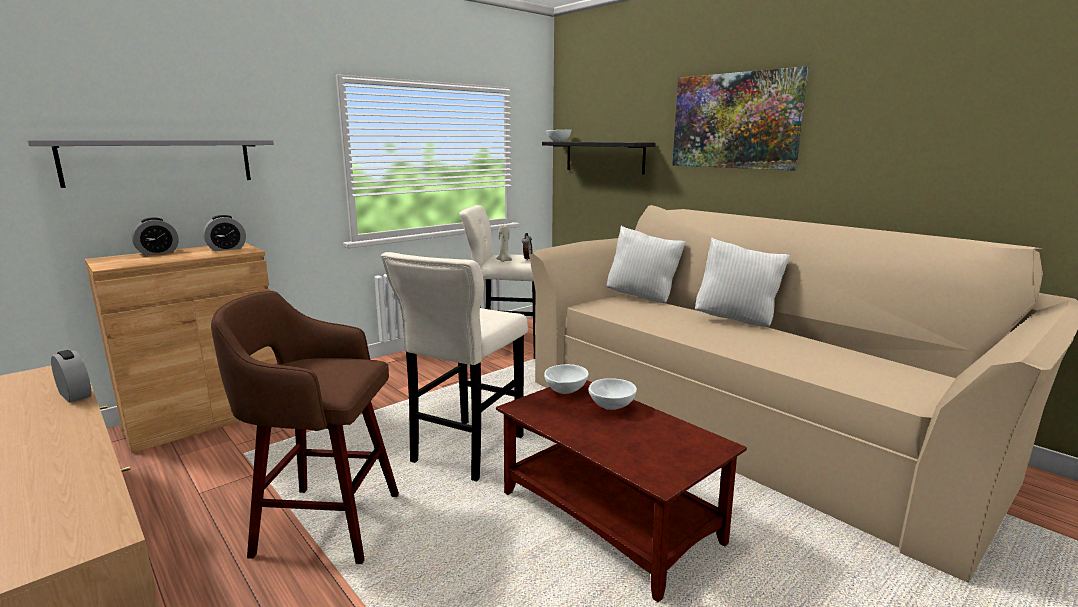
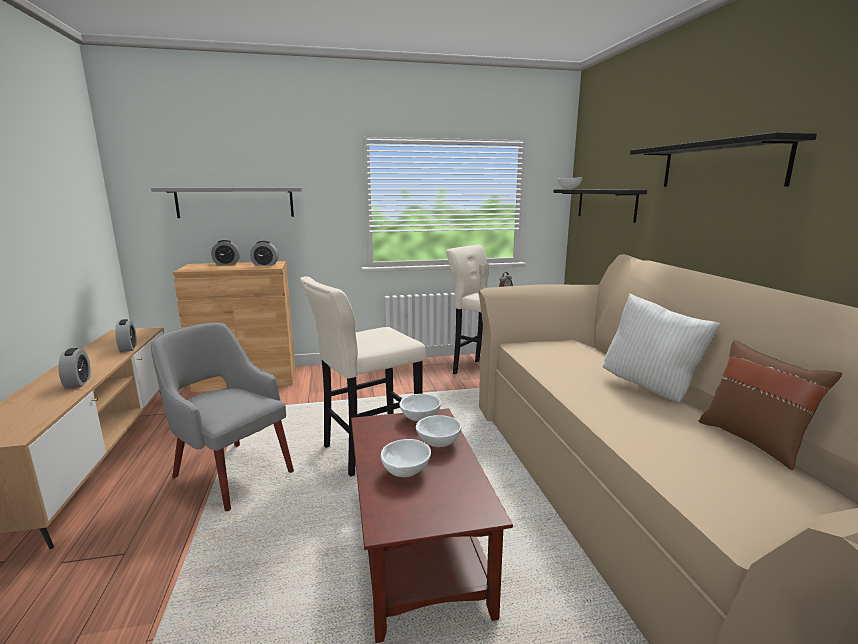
camera: 30 degrees right, 0 degrees up
(75, 453) = (78, 383): none -> alarm clock
(324, 523) = (231, 472): brown stool -> grey armchair
(618, 436) = (406, 472): none -> white bowl
(643, 298) = (585, 347): white pillow -> none
(734, 121) = (720, 165): picture -> black shelf
(840, 342) = (753, 441): none -> brown pillow

